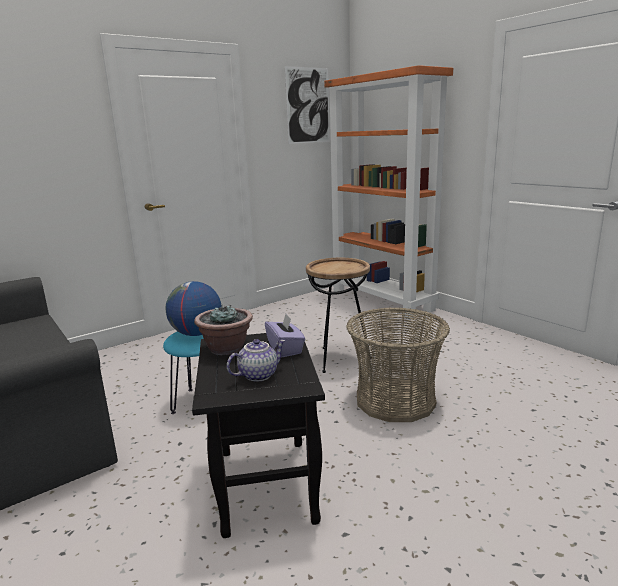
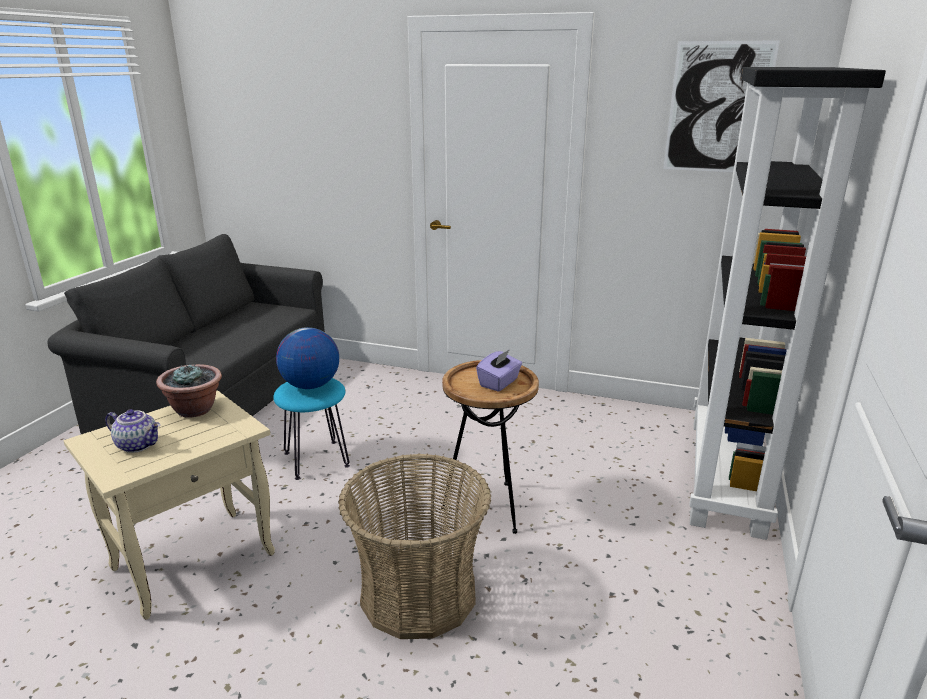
camera: 55 degrees right, 5 degrees up
(264, 484) = (195, 559): black side table -> beige side table
(285, 349) = (207, 438): purple tissue box -> purple tissue box (499, 383)
(382, 301) = (727, 474): orange bookcase -> black bookcase

